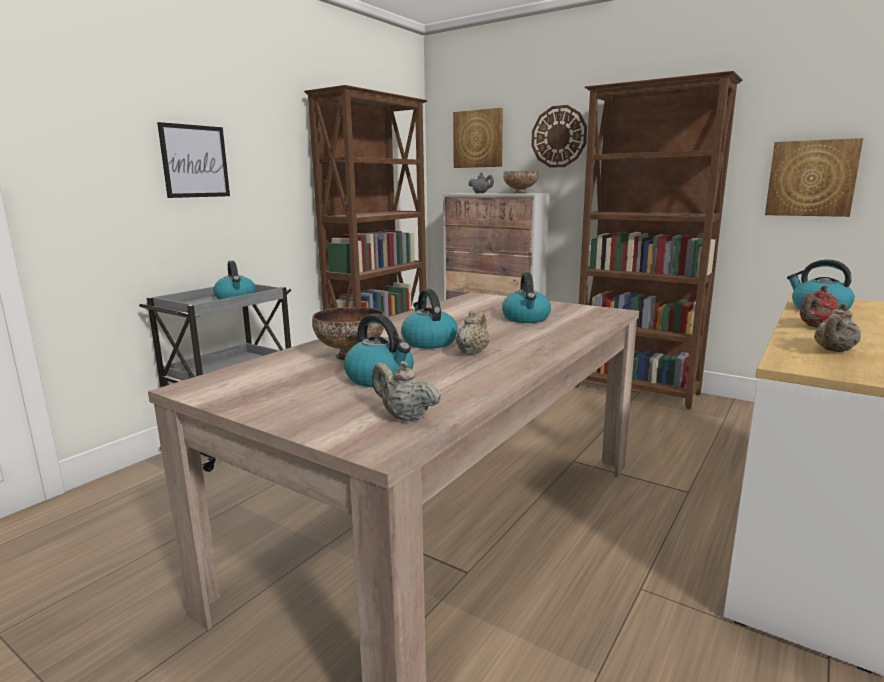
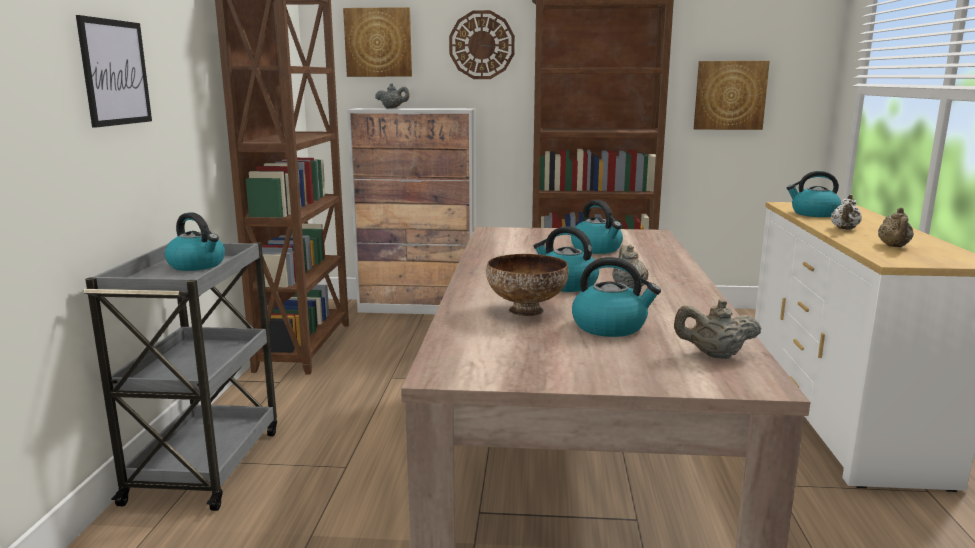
camera: 30 degrees left, 0 degrees up
(519, 193) = (446, 108): bowl -> none
(816, 327) = (844, 229): red teapot -> white teapot

